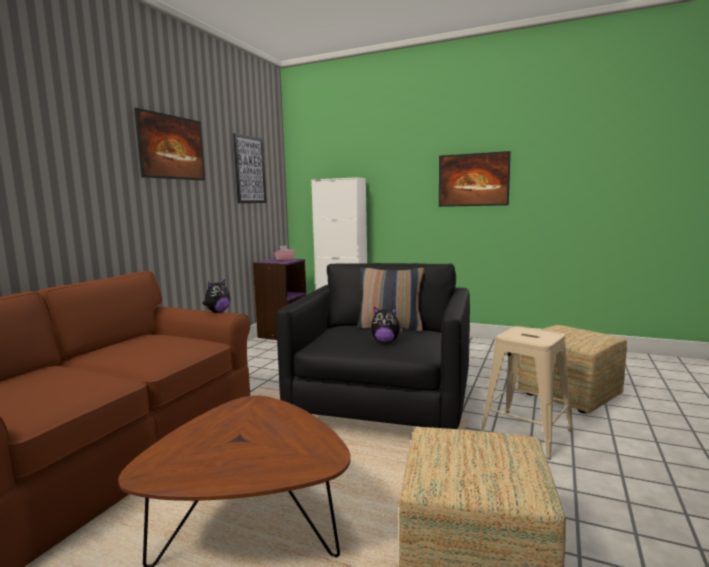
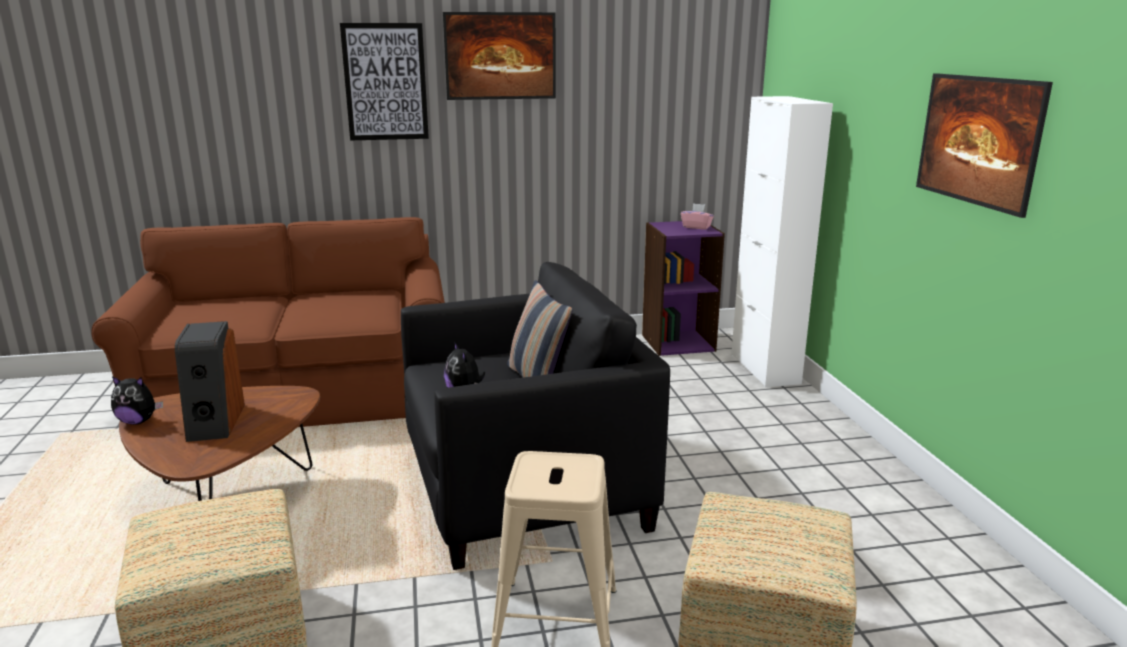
camera: 55 degrees right, 10 degrees up
(217, 312) = (427, 287): plush toy -> plush toy (138, 421)
(247, 441) = (214, 422): none -> speaker
(250, 170) = (662, 75): picture -> picture (385, 82)

